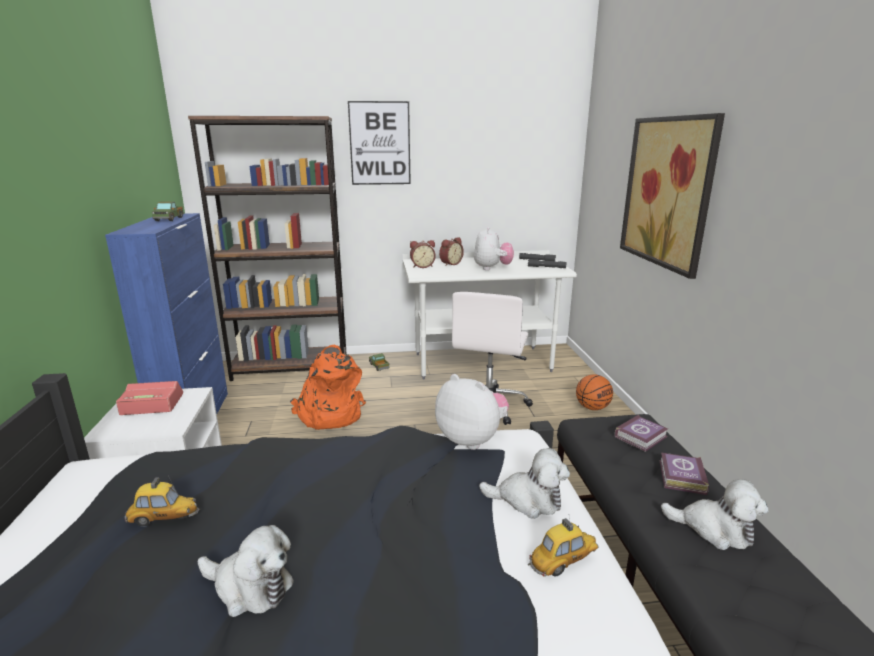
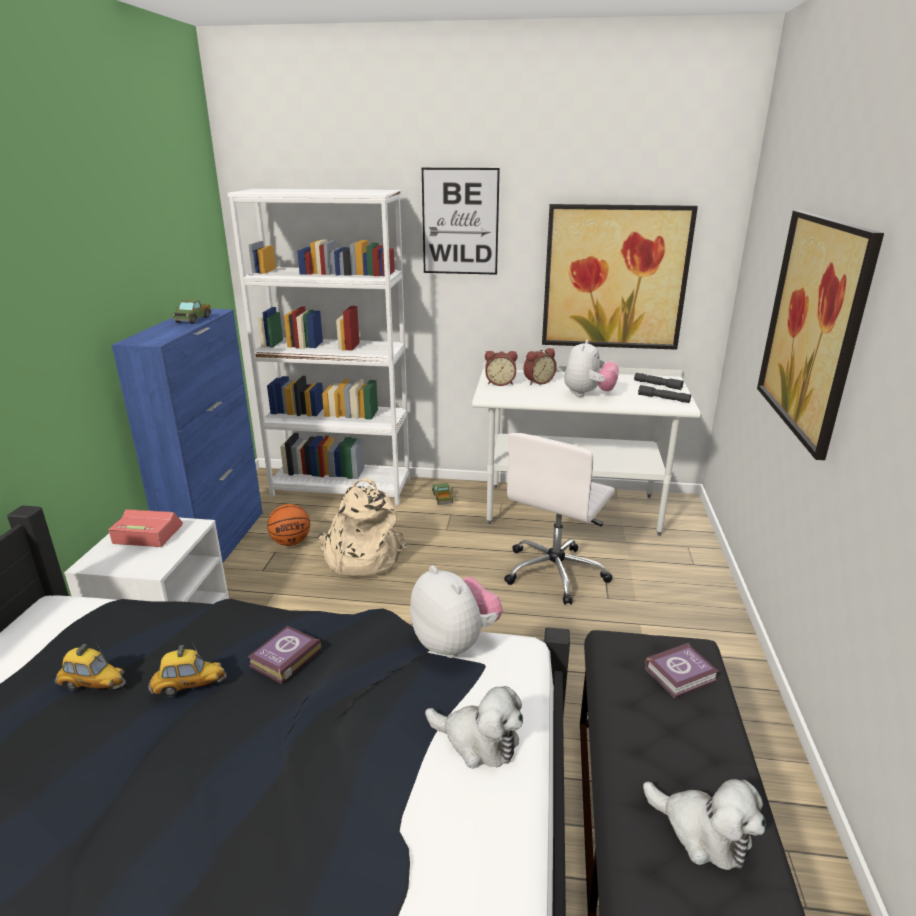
camera: 15 degrees right, 5 degrees up
(250, 587) = (133, 786): plush toy -> none
(291, 368) = (342, 488): brown bookcase -> white bookcase
(329, 415) = (361, 557): orange backpack -> beige backpack
(498, 183) = (614, 278): none -> picture
(563, 562) = (475, 835): toy car -> toy car (189, 686)
(592, 408) = (692, 597): basketball -> basketball (291, 542)
(681, 478) = (701, 746): book -> book (283, 659)

